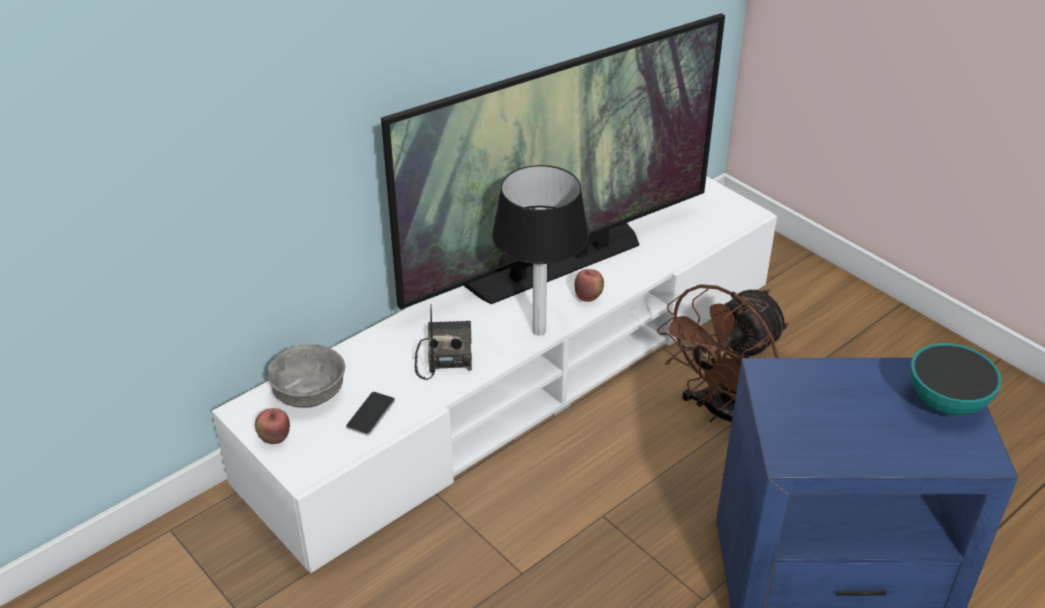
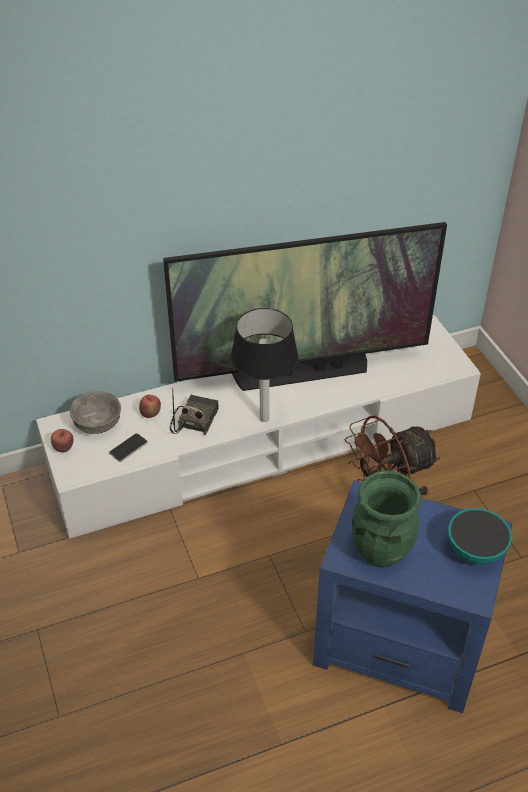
camera: 20 degrees right, 5 degrees up
(588, 297) = (310, 402): apple -> apple (151, 414)
(832, 436) = (380, 552): none -> green vase

